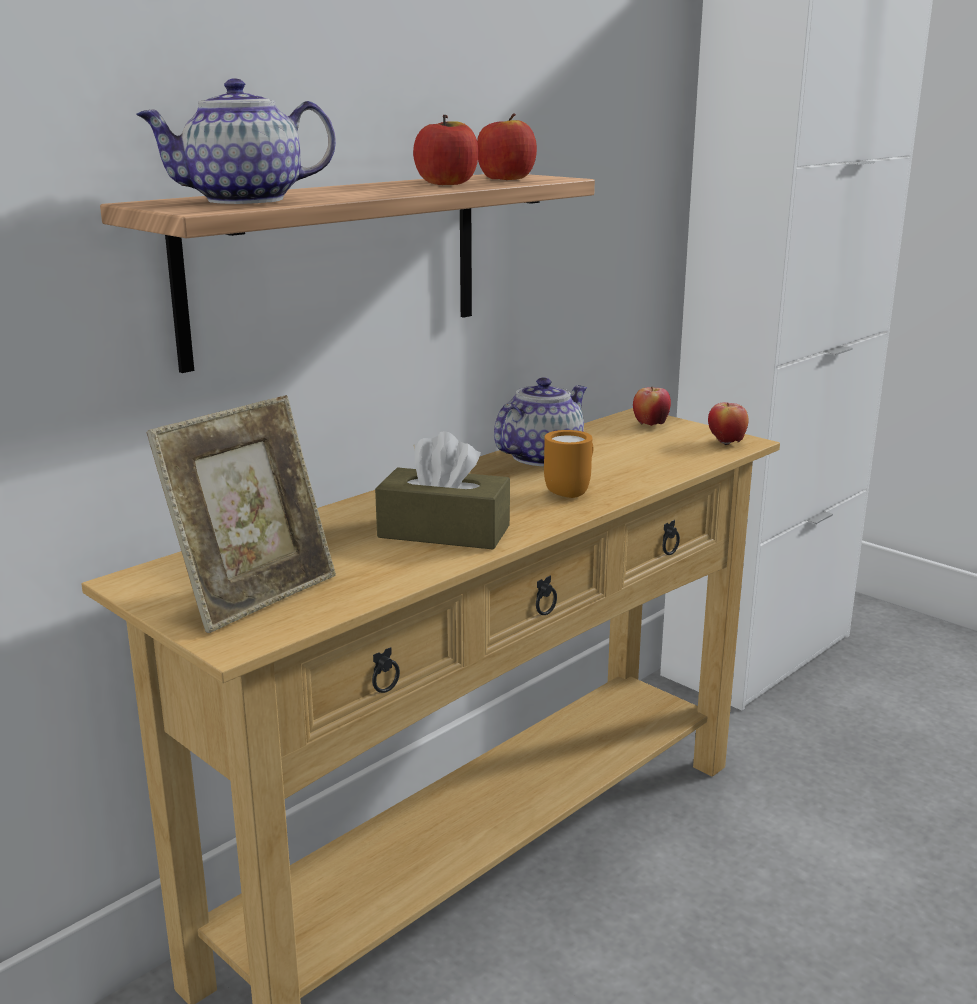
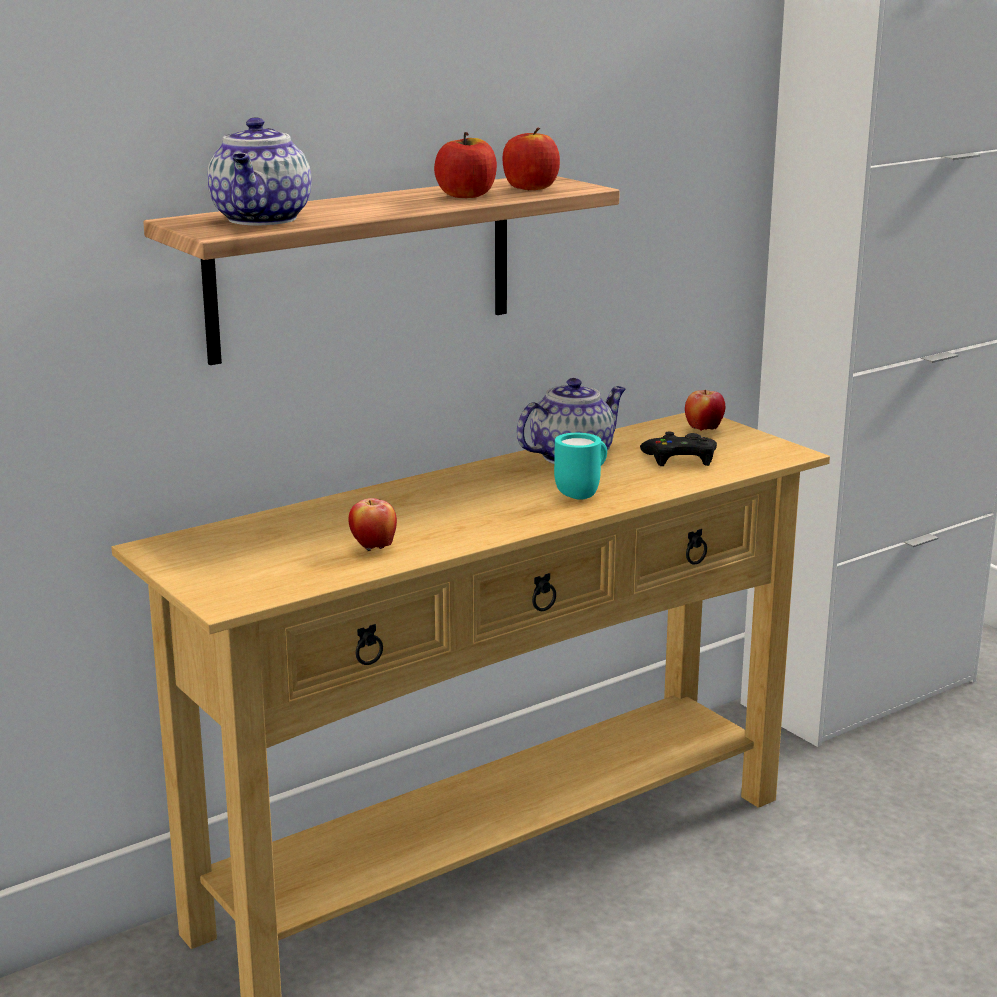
camera: 10 degrees right, 0 degrees up
(242, 200) = (262, 220): teapot -> teapot turned 75 degrees counterclockwise
(255, 595) = (254, 566): picture frame -> none
(444, 531) = (442, 523): brown tissue box -> none
(571, 492) = (582, 494): orange mug -> turquoise mug
(645, 453) = (680, 459): none -> black game controller
(726, 443) = (771, 453): apple -> apple (373, 547)

